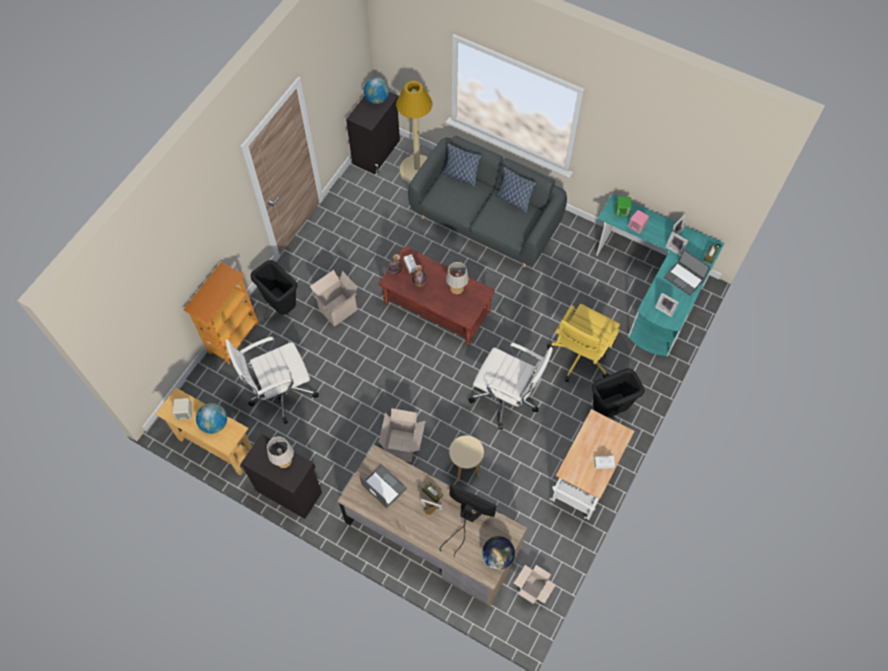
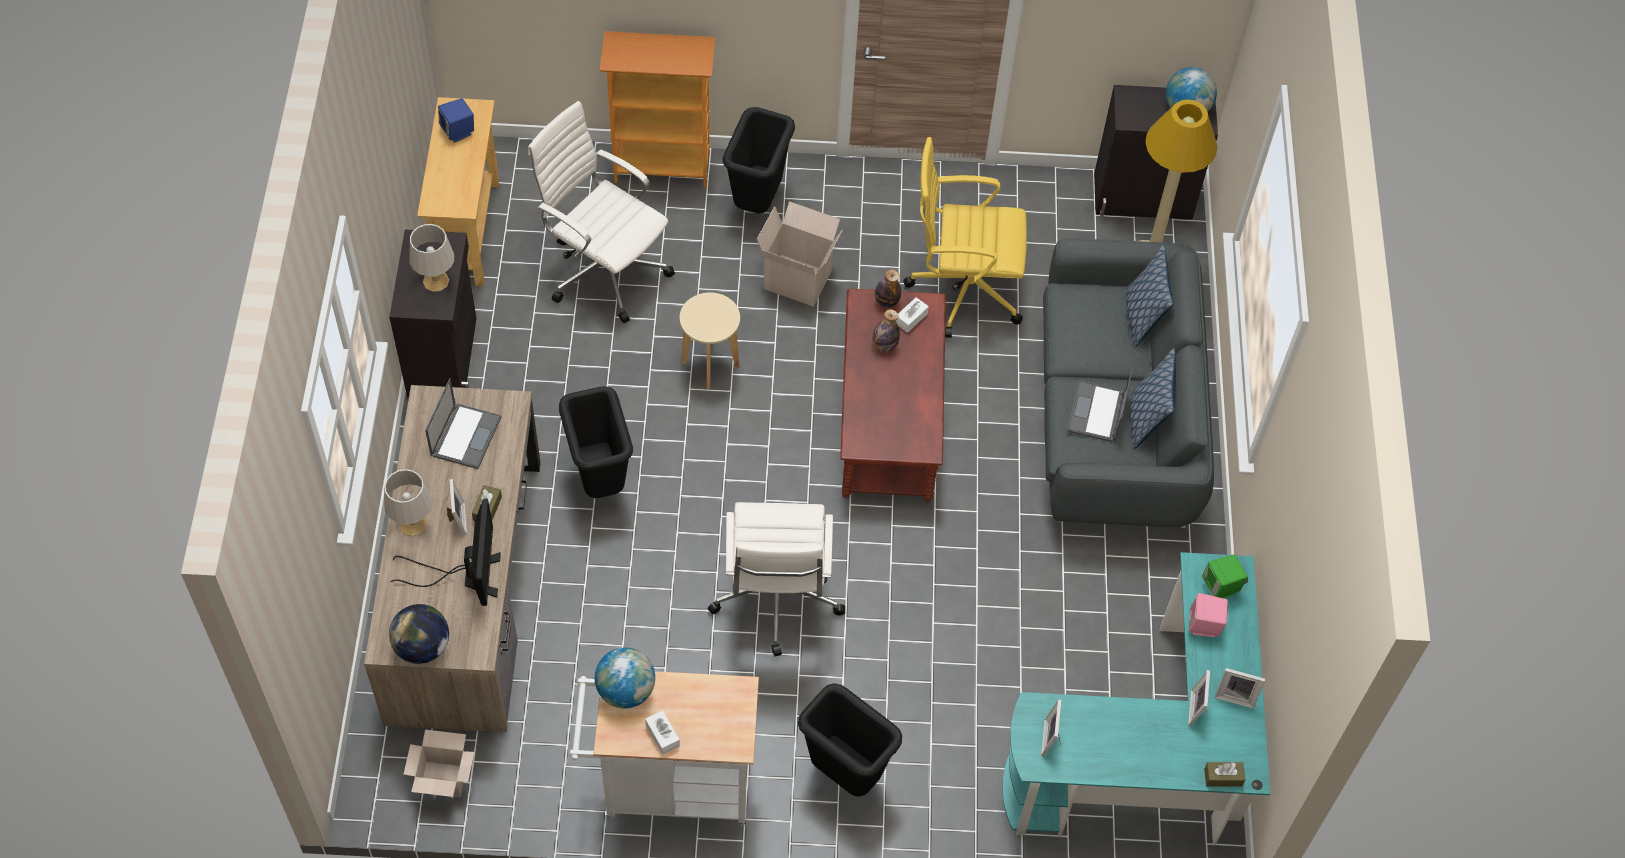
camera: 60 degrees right, 5 degrees down
(185, 413) = (458, 131): beige speaker -> blue speaker
(214, 423) = (460, 175): globe -> globe (626, 691)
(402, 446) = (600, 480): cardboard box -> black trash can
(456, 288) = (908, 404): grey table lamp -> grey table lamp (412, 524)
(465, 468) = (610, 588): beige stool -> beige stool (710, 365)
(580, 356) = (926, 684): yellow office chair -> yellow office chair (963, 288)
(684, 278) = (1141, 749): laptop -> laptop (1097, 413)

